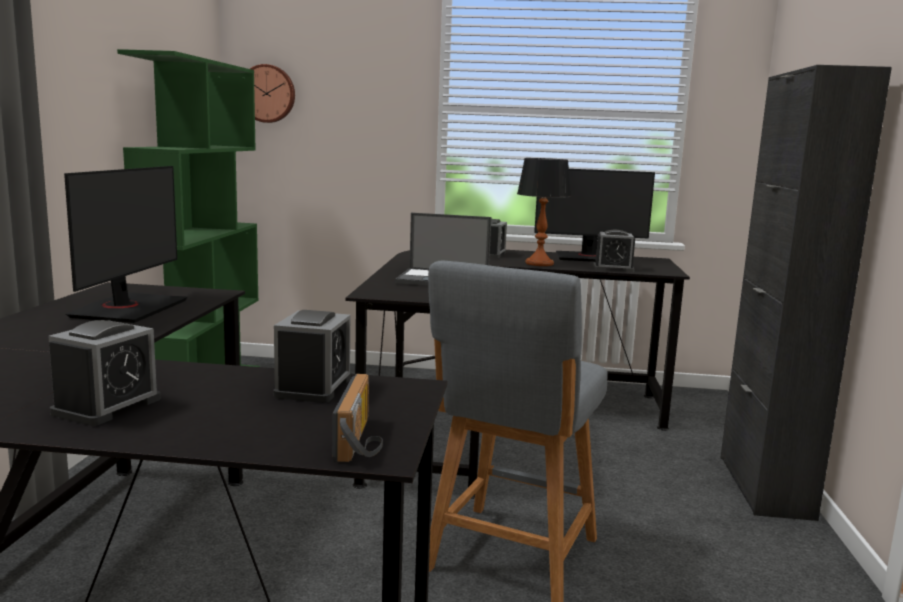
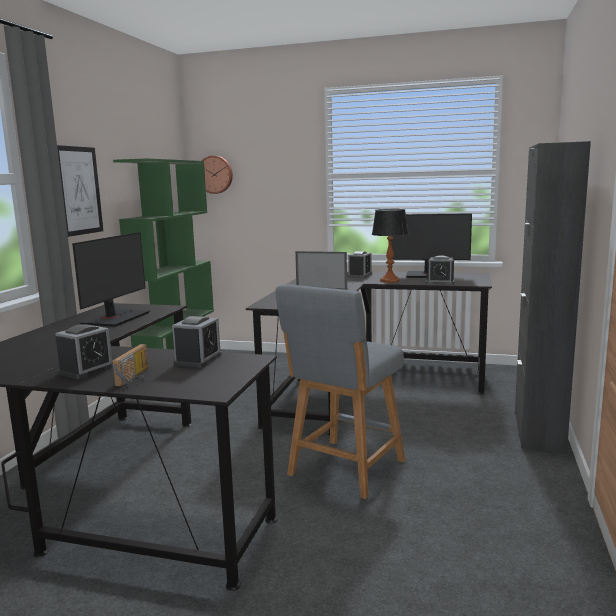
camera: 10 degrees right, 0 degrees up
(60, 92) = (78, 191): none -> picture
(362, 441) = (210, 385): radio -> radio (136, 377)

